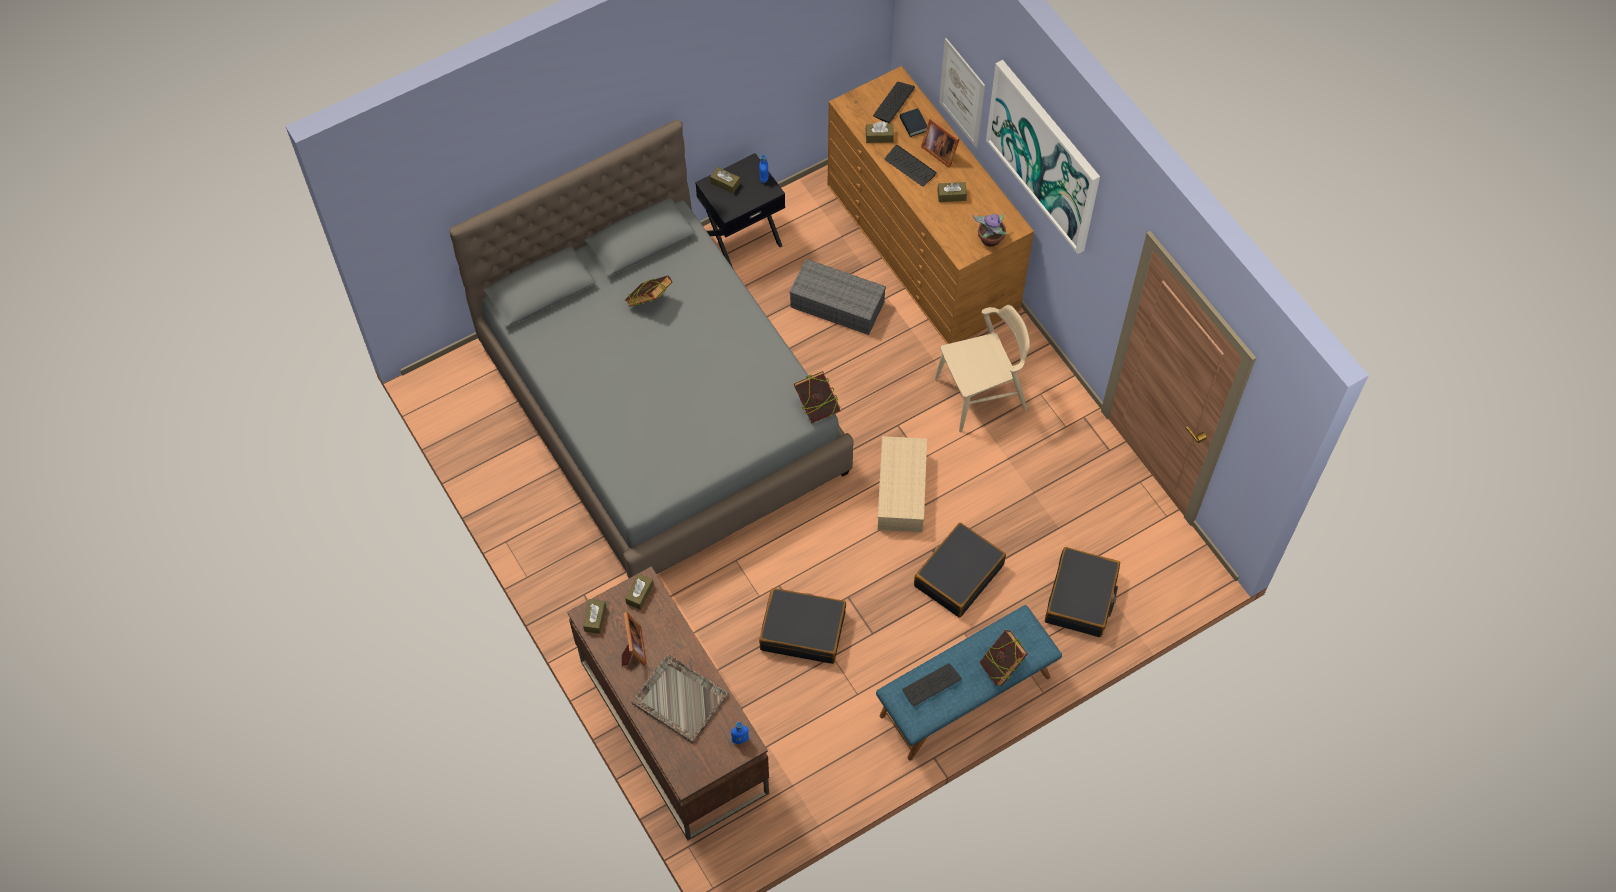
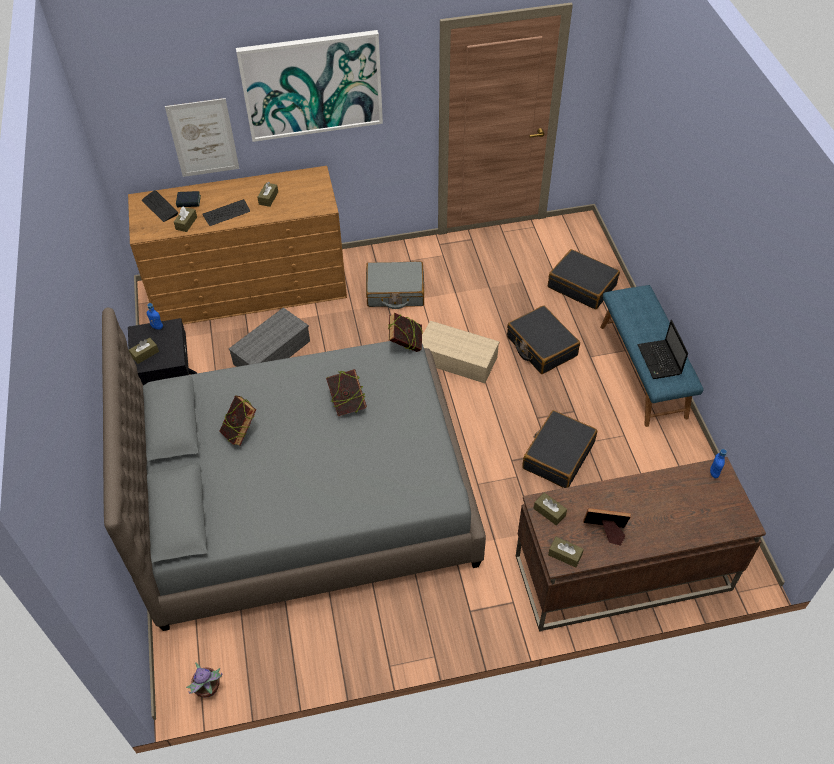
camera: 70 degrees left, 10 degrees down
(679, 698) = (664, 508): grey tray -> none
(931, 685) = (660, 361): keyboard -> laptop
(940, 151) = (223, 194): picture frame -> none
(981, 394) = (395, 292): beige chair -> grey suitcase
(989, 240) = (321, 189): potted plant -> potted plant (208, 689)
(1001, 666) = (654, 317): book -> book (347, 404)

